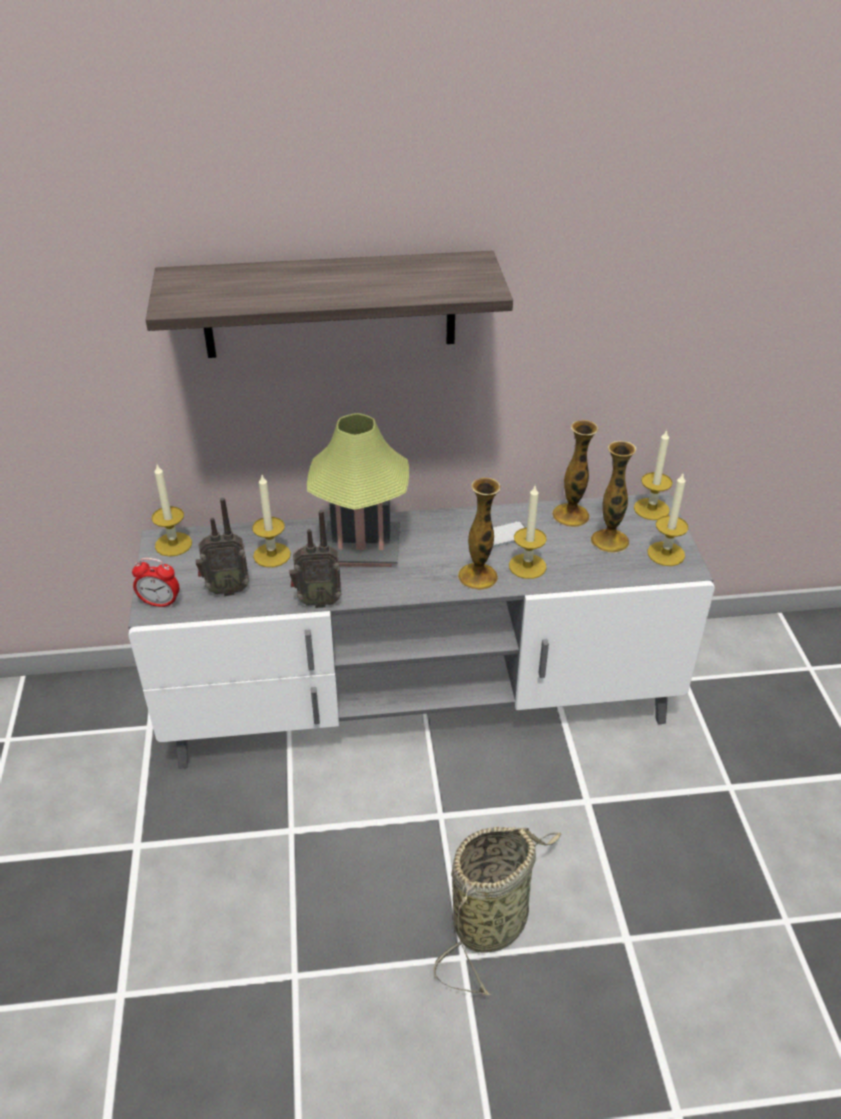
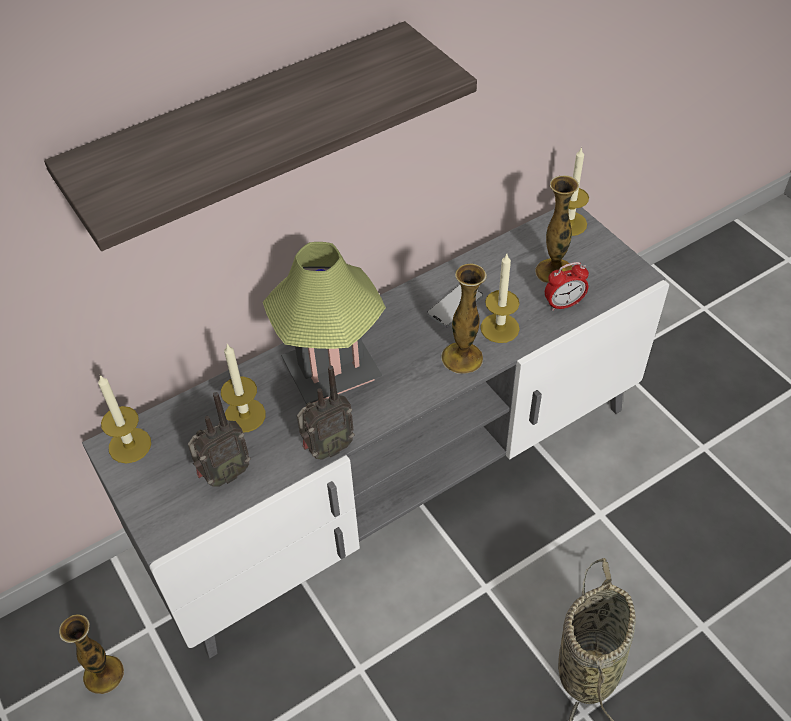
camera: 25 degrees left, 10 degrees up
(160, 603) = (164, 521): alarm clock -> alarm clock (563, 304)
(570, 515) = (503, 257): vase -> vase (103, 674)
(666, 554) = (610, 266): candle -> none

